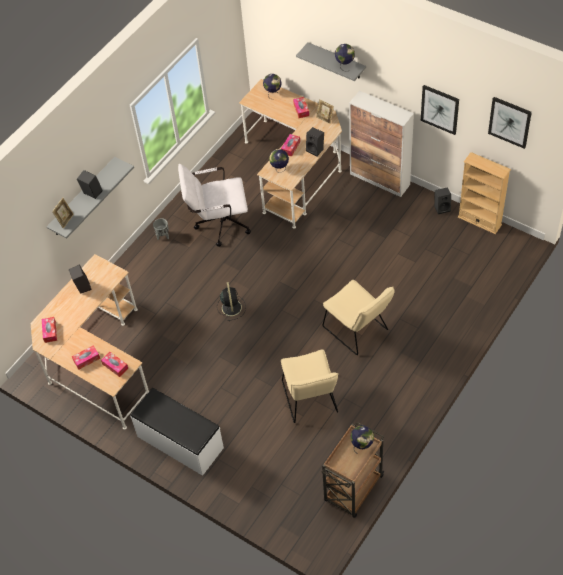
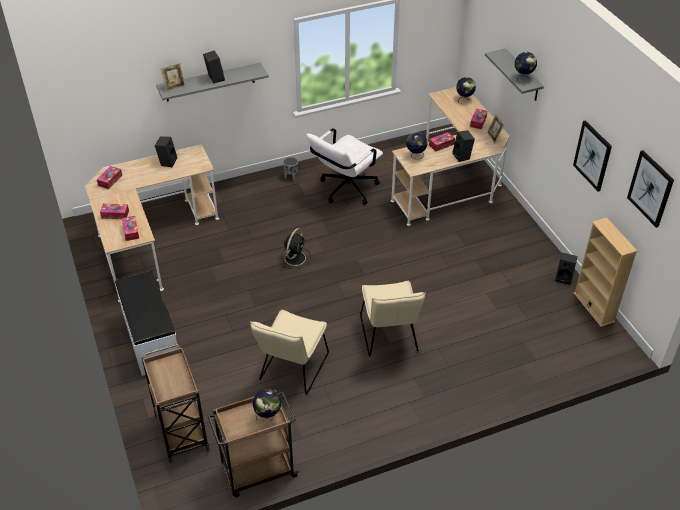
camera: 30 degrees right, 10 degrees down
(218, 224) = (344, 190): white office chair -> white office chair turned 75 degrees counterclockwise
(272, 497) = (181, 430): none -> brown cart
(380, 179) = (522, 226): cabinet -> none

